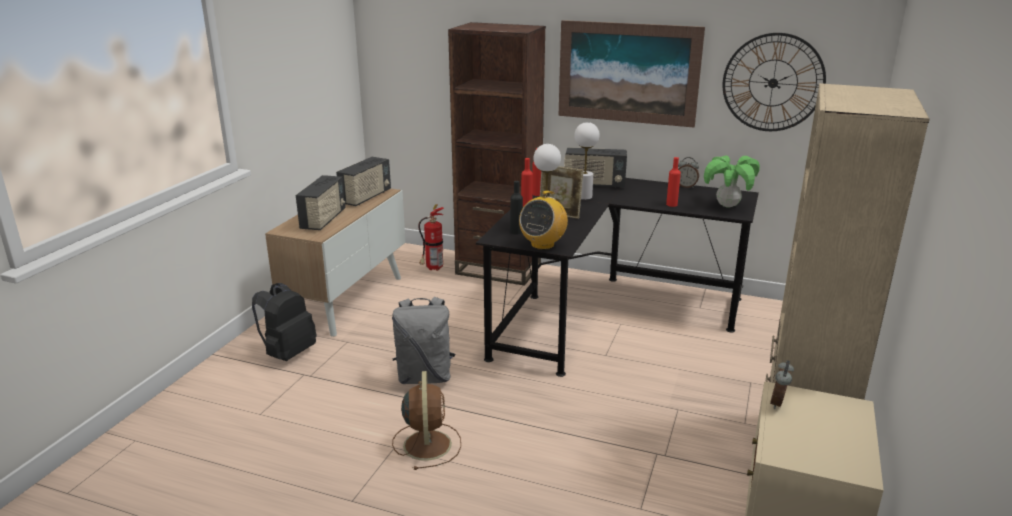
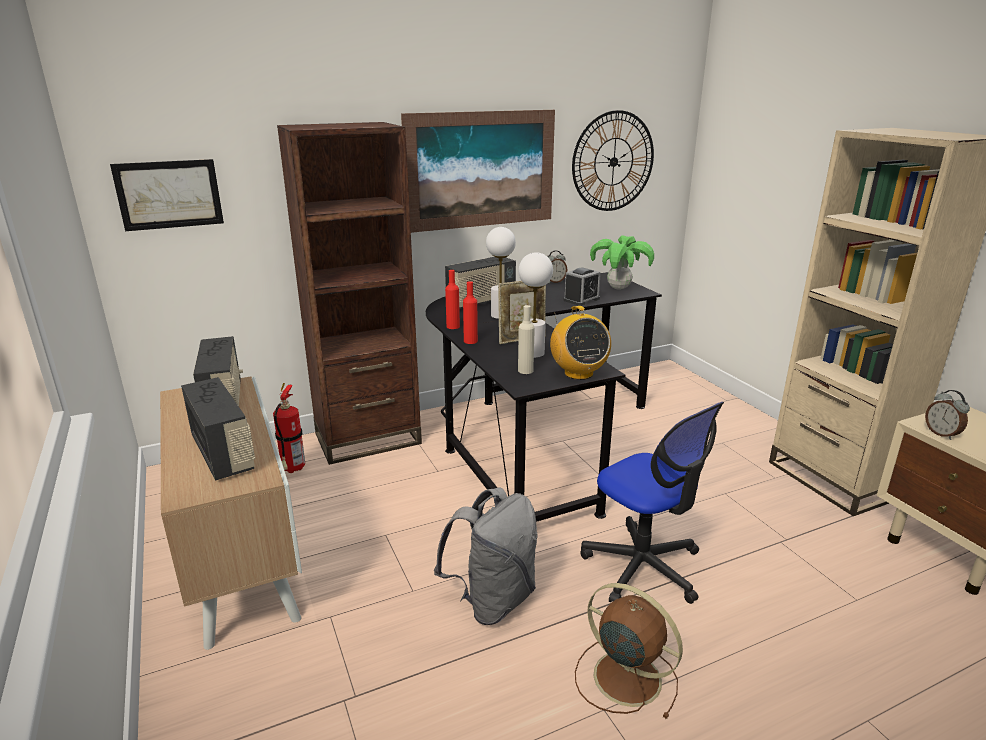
camera: 45 degrees left, 0 degrees up
(288, 353) = (270, 686): black backpack -> none
(403, 61) = (169, 194): none -> picture
(516, 232) = (525, 370): black bottle -> beige bottle
(533, 411) = (643, 567): none -> office chair
(671, 204) = (581, 299): red bottle -> alarm clock

